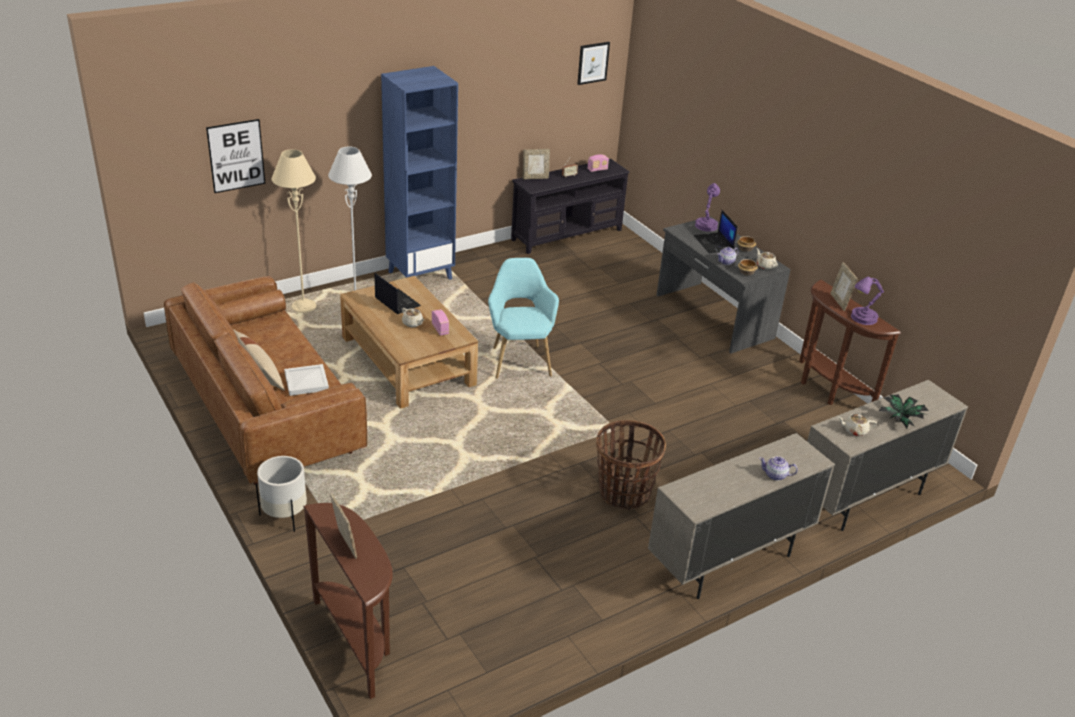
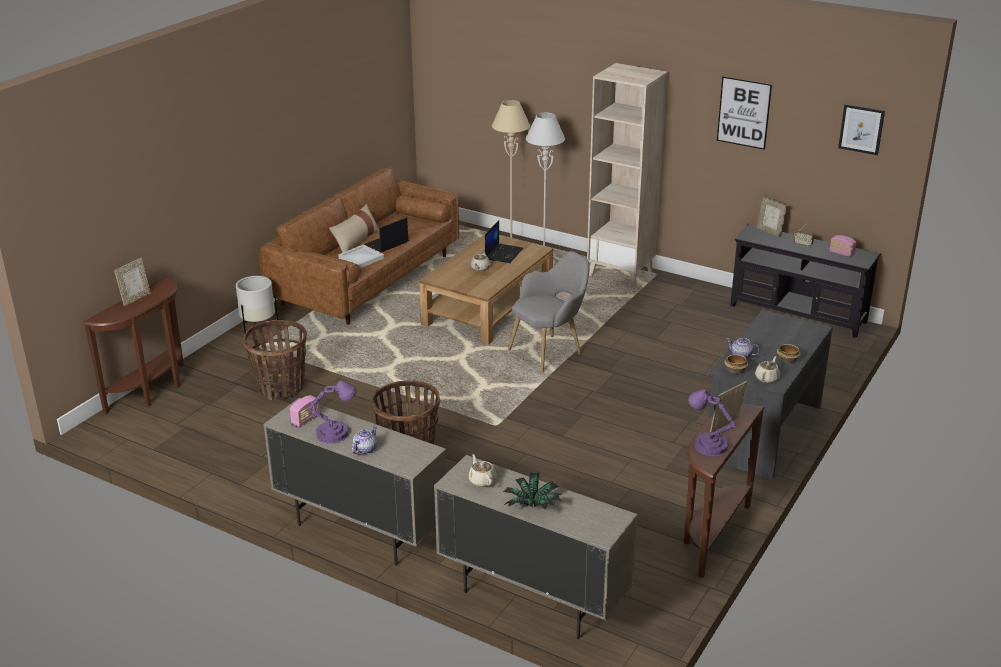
camera: 65 degrees right, 5 degrees down
(236, 156) = (492, 95): picture -> picture (744, 112)
(420, 275) = (621, 273): blue bookcase -> beige bookcase
(438, 538) = (281, 388): none -> basket
(440, 329) = (485, 280): radio -> radio (306, 419)
(519, 359) = (550, 352): turquoise armchair -> grey armchair
(706, 225) = (807, 328): purple table lamp -> purple table lamp (335, 434)
(714, 243) = (772, 341): laptop -> laptop (386, 244)
(775, 475) = (364, 449): teapot -> teapot turned 45 degrees clockwise

